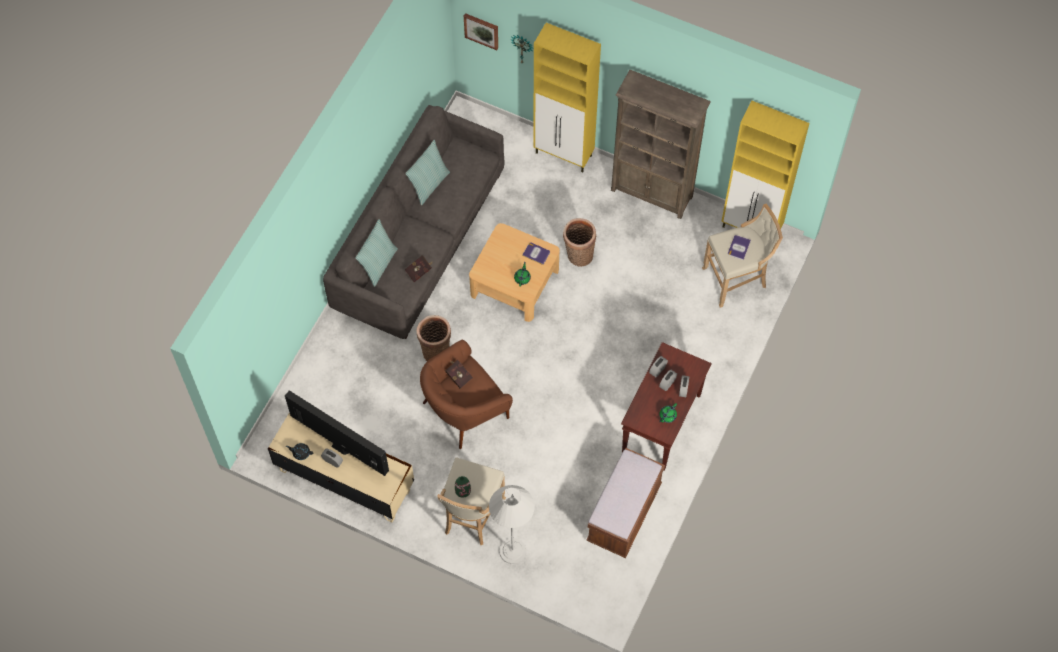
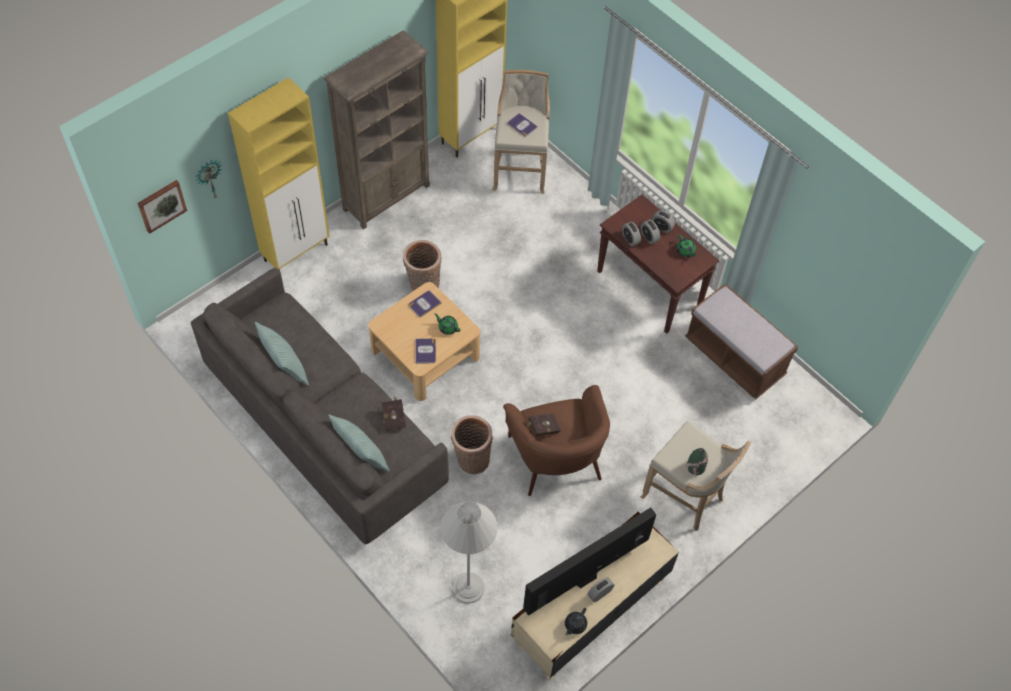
camera: 70 degrees left, 5 degrees down
(493, 271) = (425, 351): none -> book
(512, 551) = (739, 473): white floor lamp -> white floor lamp (468, 588)

